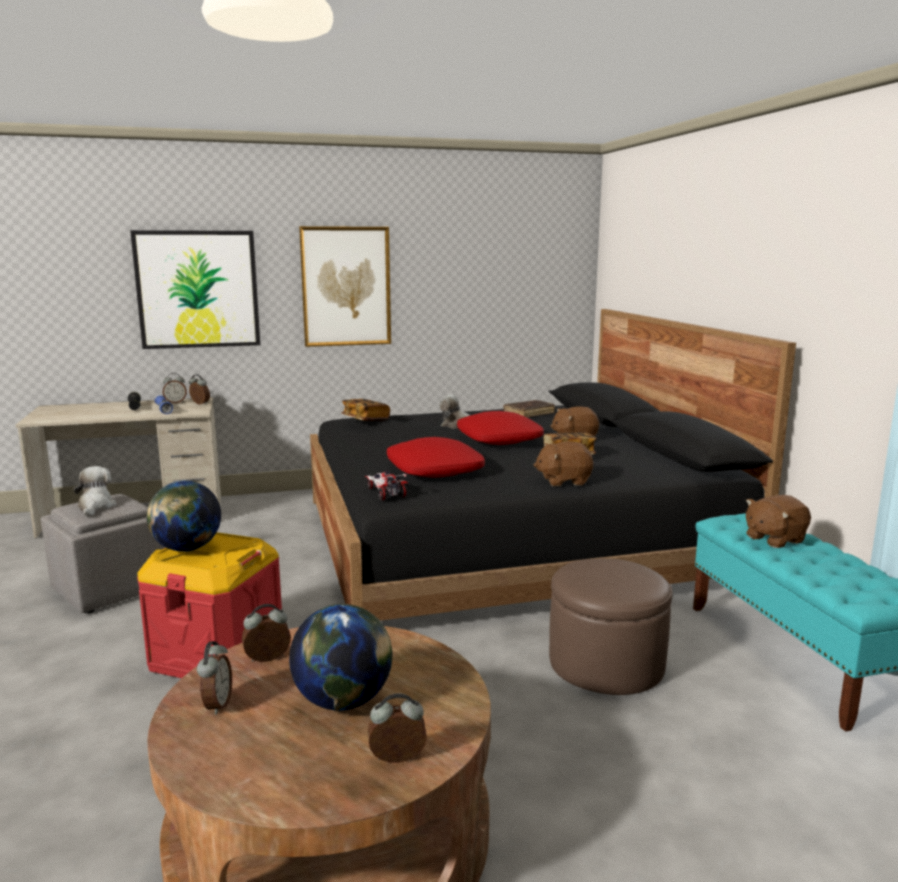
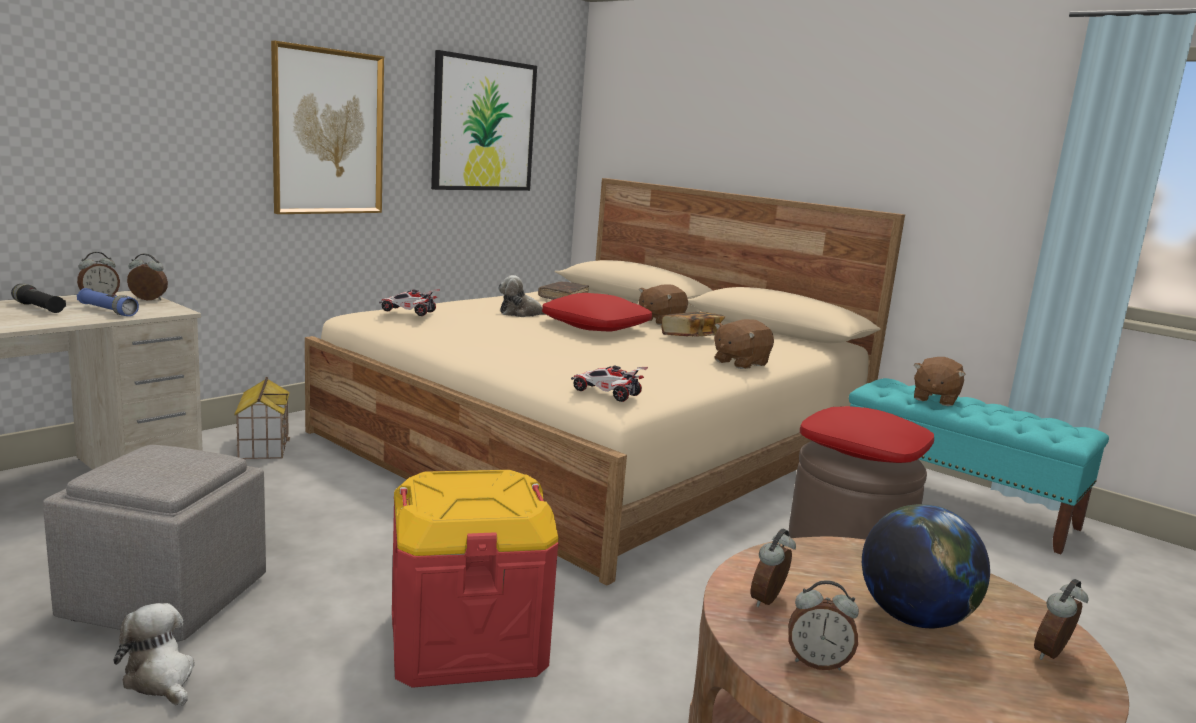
camera: 35 degrees left, 0 degrees up
(95, 507) = (155, 468): plush toy -> plush toy (161, 679)
(187, 549) = (447, 498): globe -> none
(198, 289) = (121, 120): picture -> picture (484, 125)
(216, 705) = (817, 662): alarm clock -> alarm clock turned 135 degrees clockwise
(276, 508) = (263, 445): none -> toy house
(365, 420) = (408, 312): book -> toy car
(434, 470) = (600, 364): red pillow -> red pillow (863, 450)
(509, 539) = (598, 442): black bed -> beige bed

